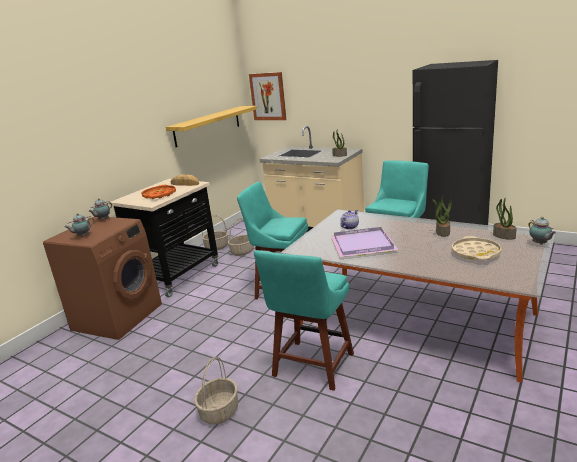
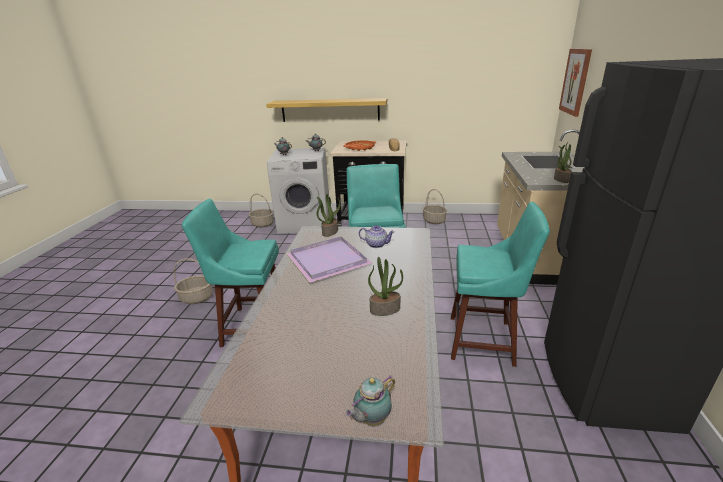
camera: 65 degrees right, 5 degrees up
(119, 316) = (305, 223): brown washing machine -> white washing machine
(208, 125) = (481, 101): shelf -> shelf (330, 110)
(242, 251) = (435, 234): basket -> basket (263, 224)
(475, 253) = (318, 346): beige tray -> none
(503, 236) = (393, 370): potted plant -> potted plant (330, 232)

